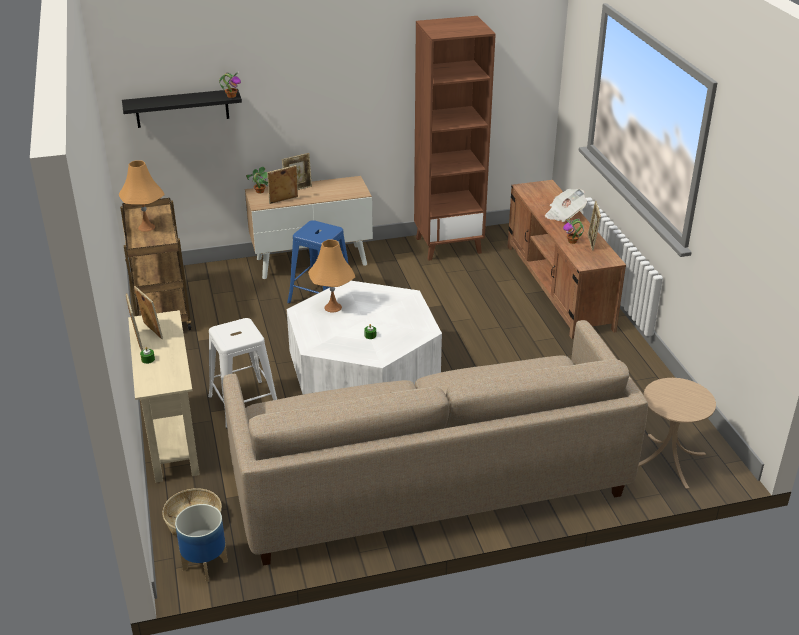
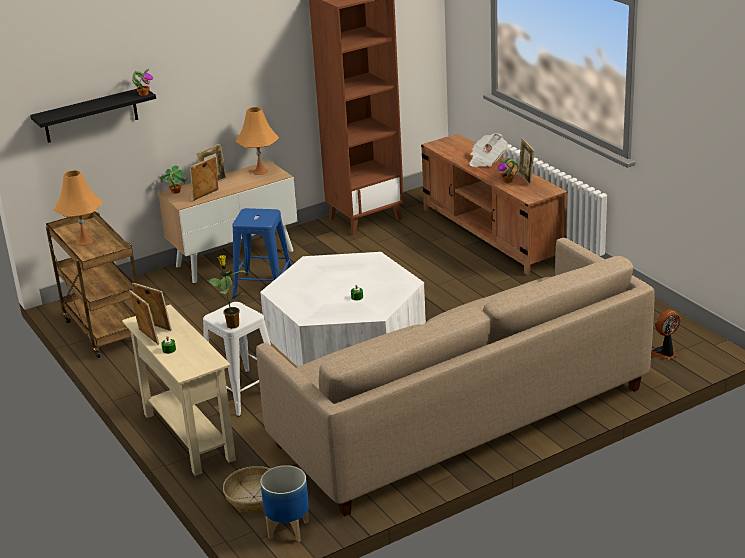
camera: 15 degrees left, 5 degrees down
(229, 342) = (232, 325): none -> potted plant
(333, 307) = (305, 281): orange table lamp -> orange table lamp (260, 171)
(667, 460) = (664, 353): beige side table -> fan

